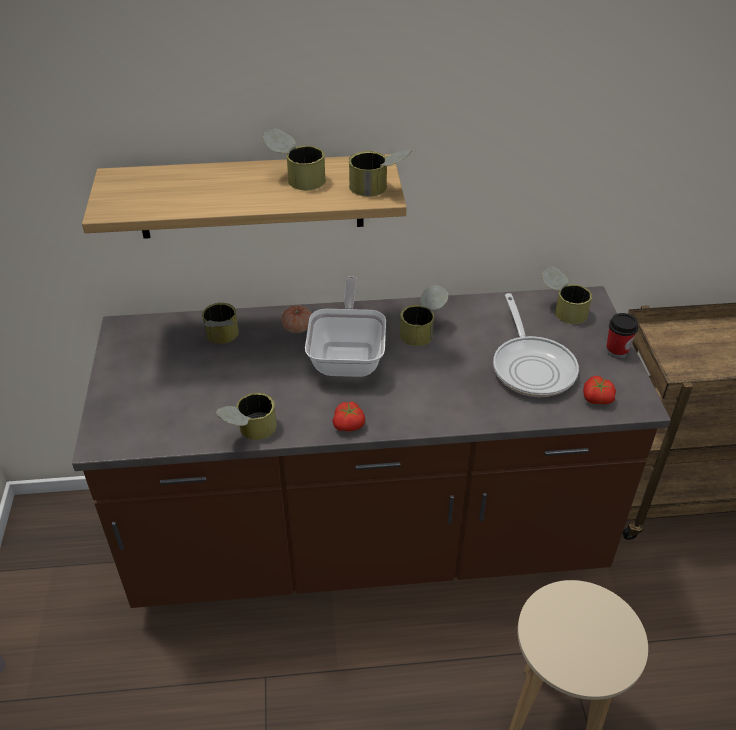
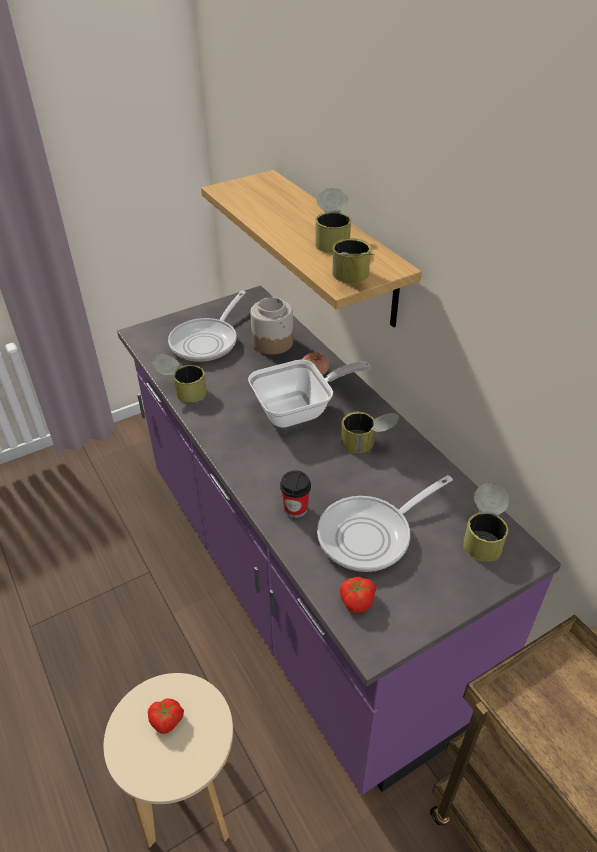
camera: 65 degrees right, 0 degrees up
(174, 388) = (207, 341): none -> frying pan
(222, 340) = (273, 342): can -> jar
(349, 425) = (218, 438): tomato -> tomato (166, 721)
(368, 540) = (300, 585): brown counter -> purple counter
(616, 351) = (449, 602): cup -> cup (295, 509)

